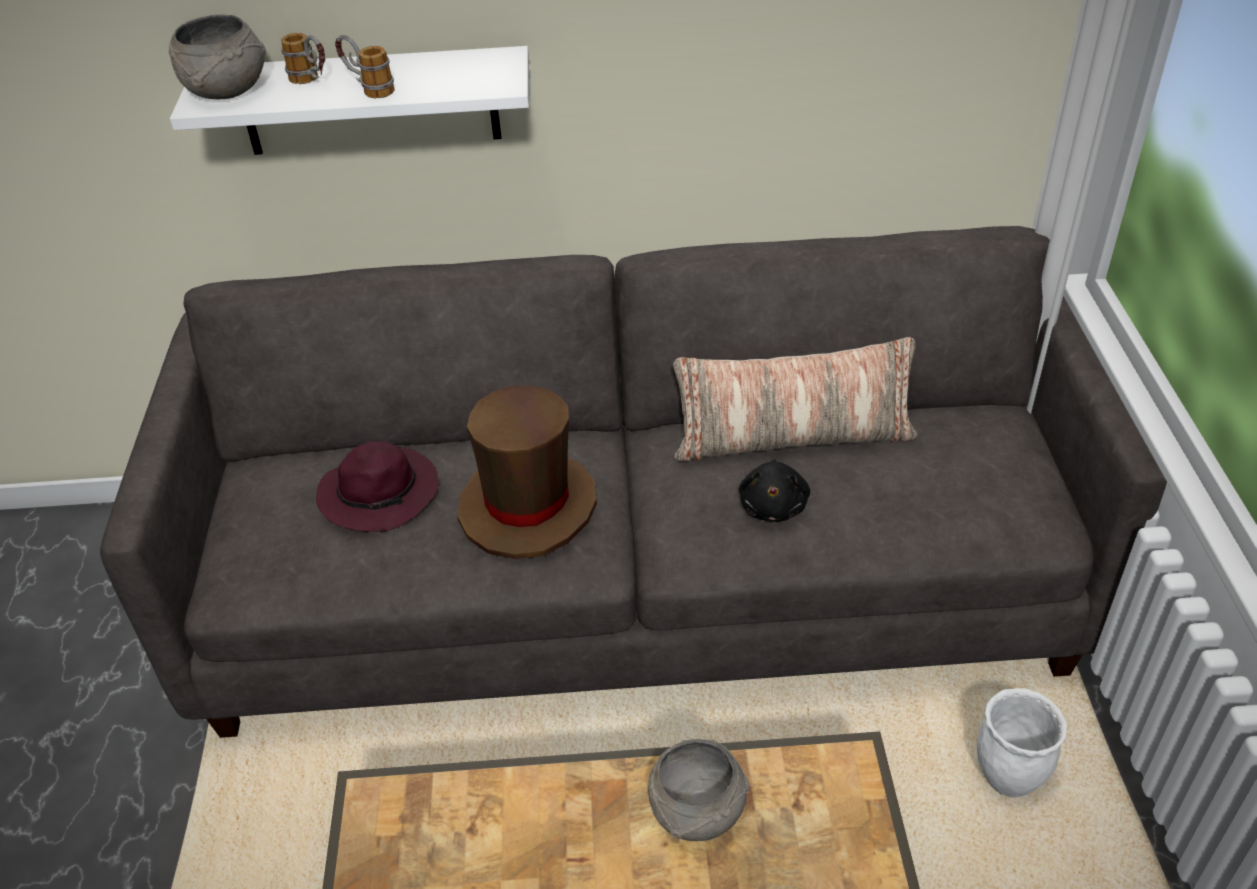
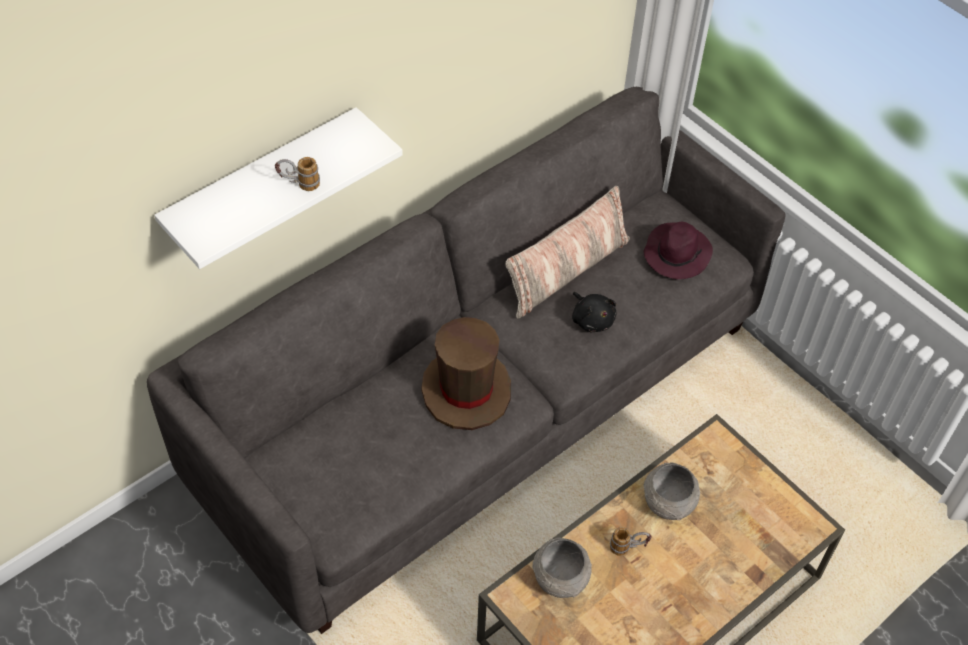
camera: 40 degrees left, 10 degrees up
(228, 90) = (208, 224): grey bowl -> grey bowl (561, 577)
(312, 81) = (255, 193): mug -> mug (628, 548)
(381, 494) = (373, 429): purple hat -> purple hat (676, 253)
(1009, 777) = (747, 401): white planter -> none

